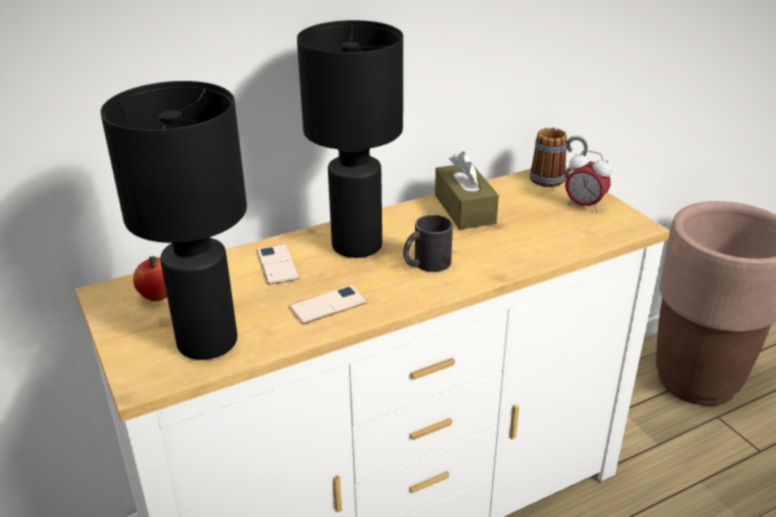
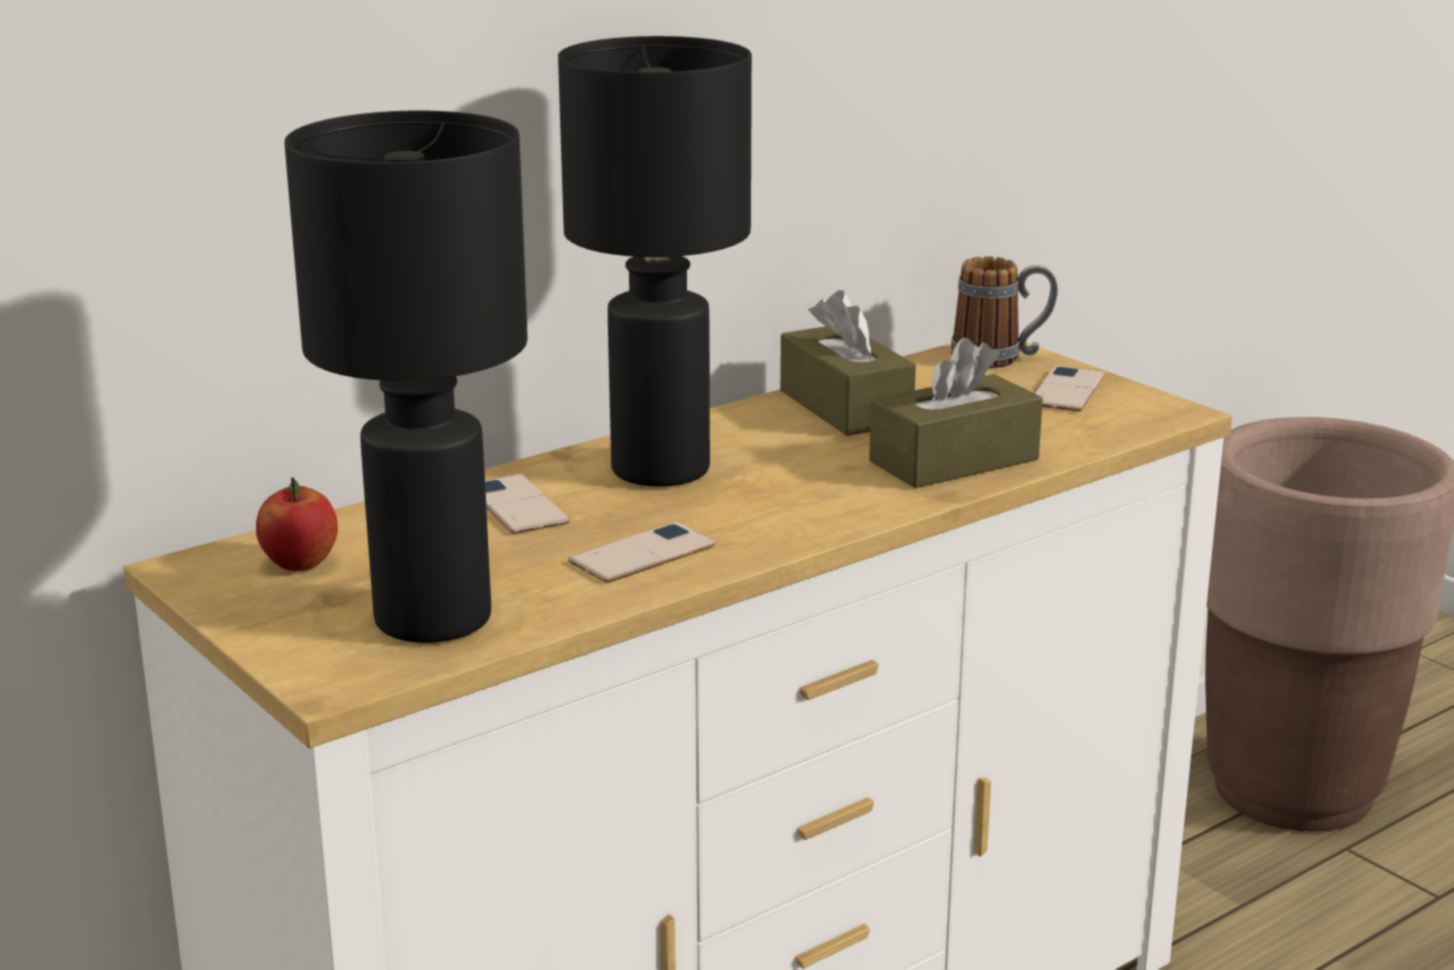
camera: 10 degrees left, 10 degrees down
(426, 264) = (803, 487): black mug -> none
(510, 251) = (954, 460): none -> brown tissue box
(584, 206) = (1067, 390): alarm clock -> phone

